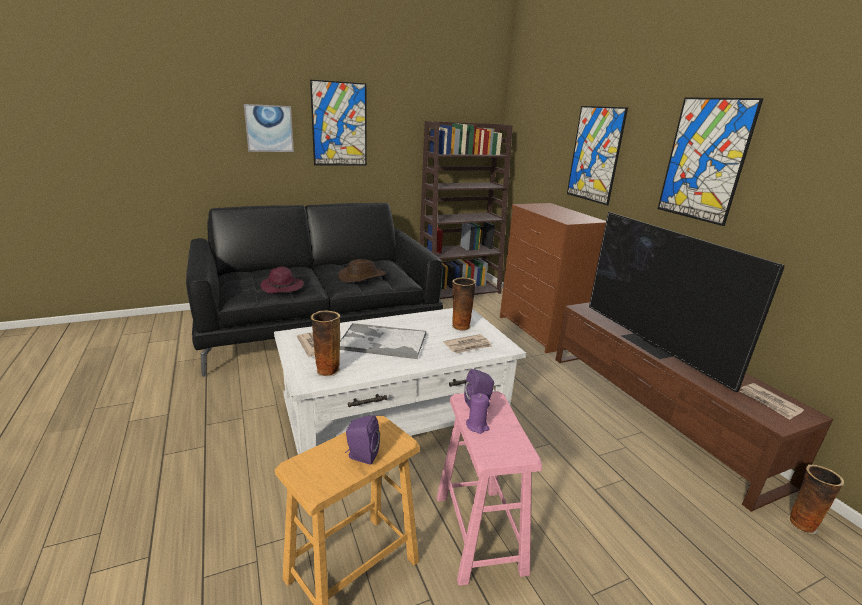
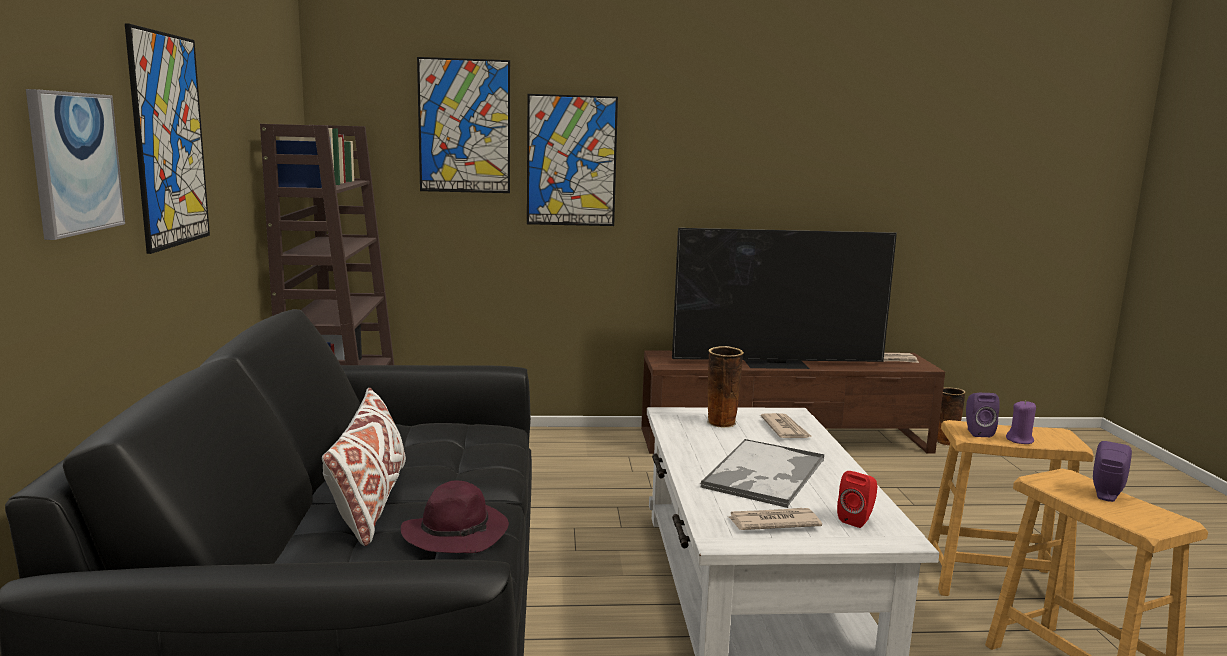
camera: 70 degrees left, 10 degrees down
(308, 273) = (370, 503): none -> white pillow
(327, 370) = (857, 520): vase -> red speaker
(362, 277) = (457, 454): brown hat -> none
(479, 533) = (993, 581): pink stool -> brown stool
(538, 331) = (561, 442): brown dresser -> none
(704, 160) = (742, 153): picture -> picture (464, 126)

